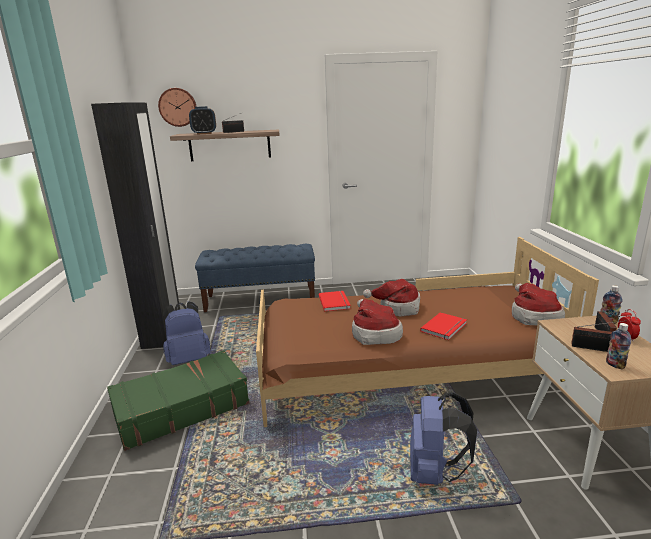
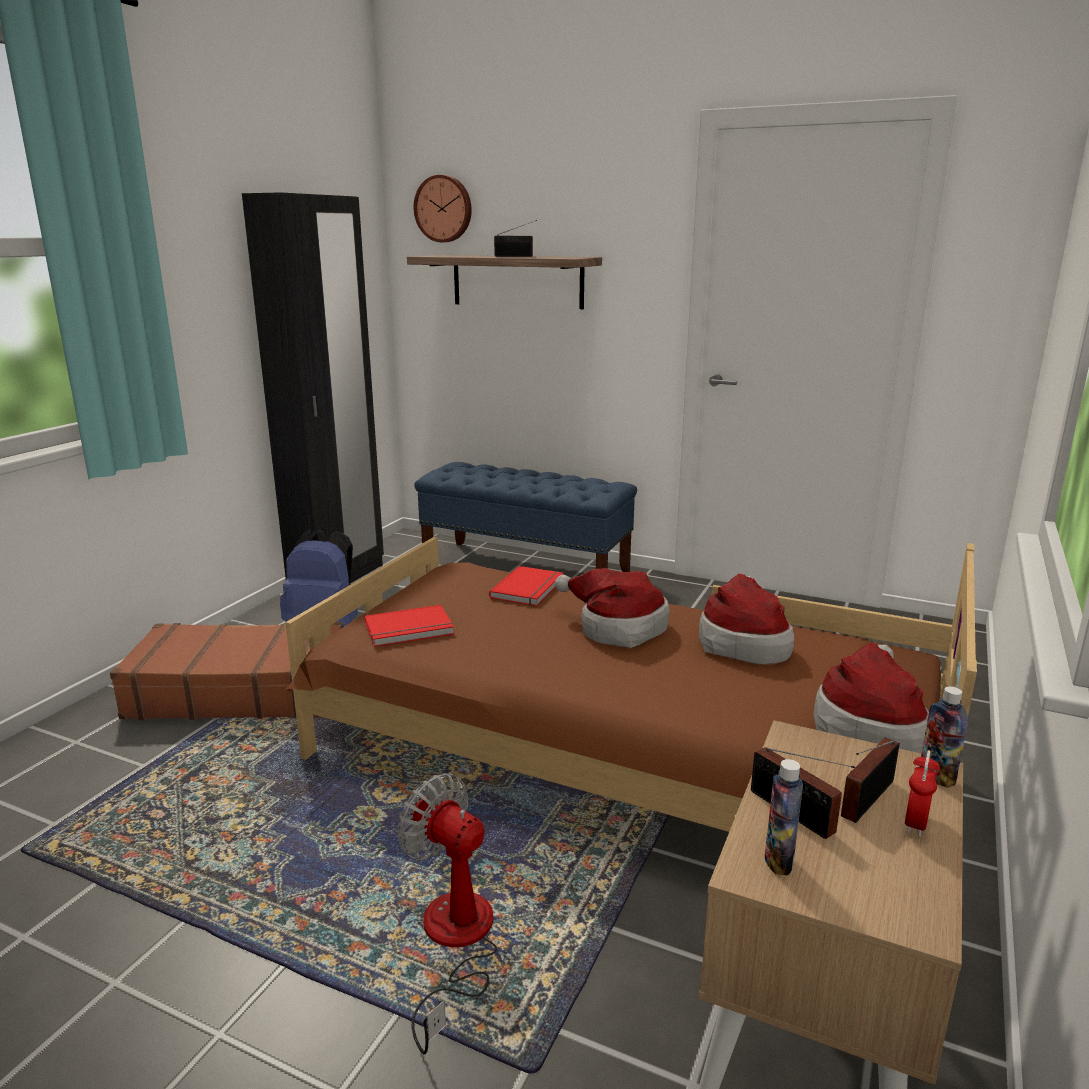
camera: 30 degrees right, 0 degrees up
(181, 408) = (239, 691): green suitcase -> brown suitcase
(204, 133) = (463, 256): alarm clock -> none
(374, 334) = (510, 657): hat -> hat (743, 642)
(434, 472) = (454, 943): blue backpack -> fan
(445, 328) = (648, 687): red book -> red book (410, 630)

